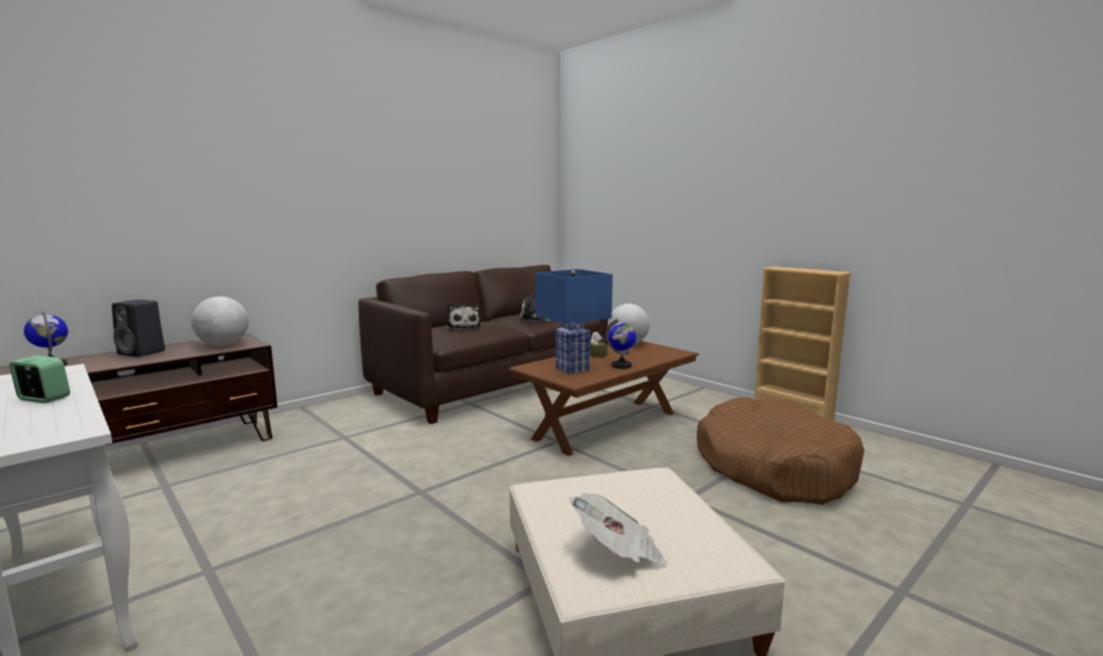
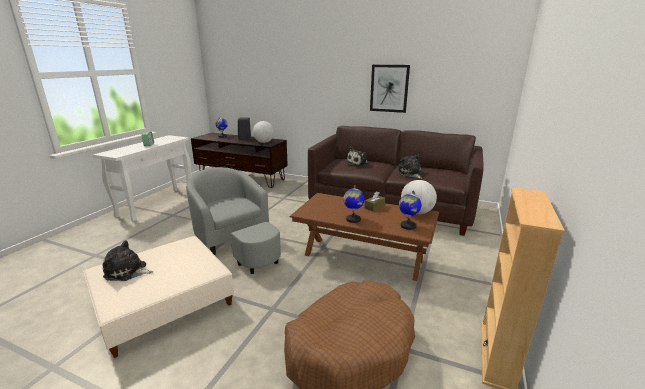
camera: 65 degrees right, 10 degrees up
(431, 215) = (389, 88): none -> picture
(470, 502) = (236, 243): none -> grey armchair
(571, 369) = (329, 207): blue table lamp -> none
(618, 551) = (127, 272): newspaper -> plush toy
(658, 352) = (408, 226): none -> globe

